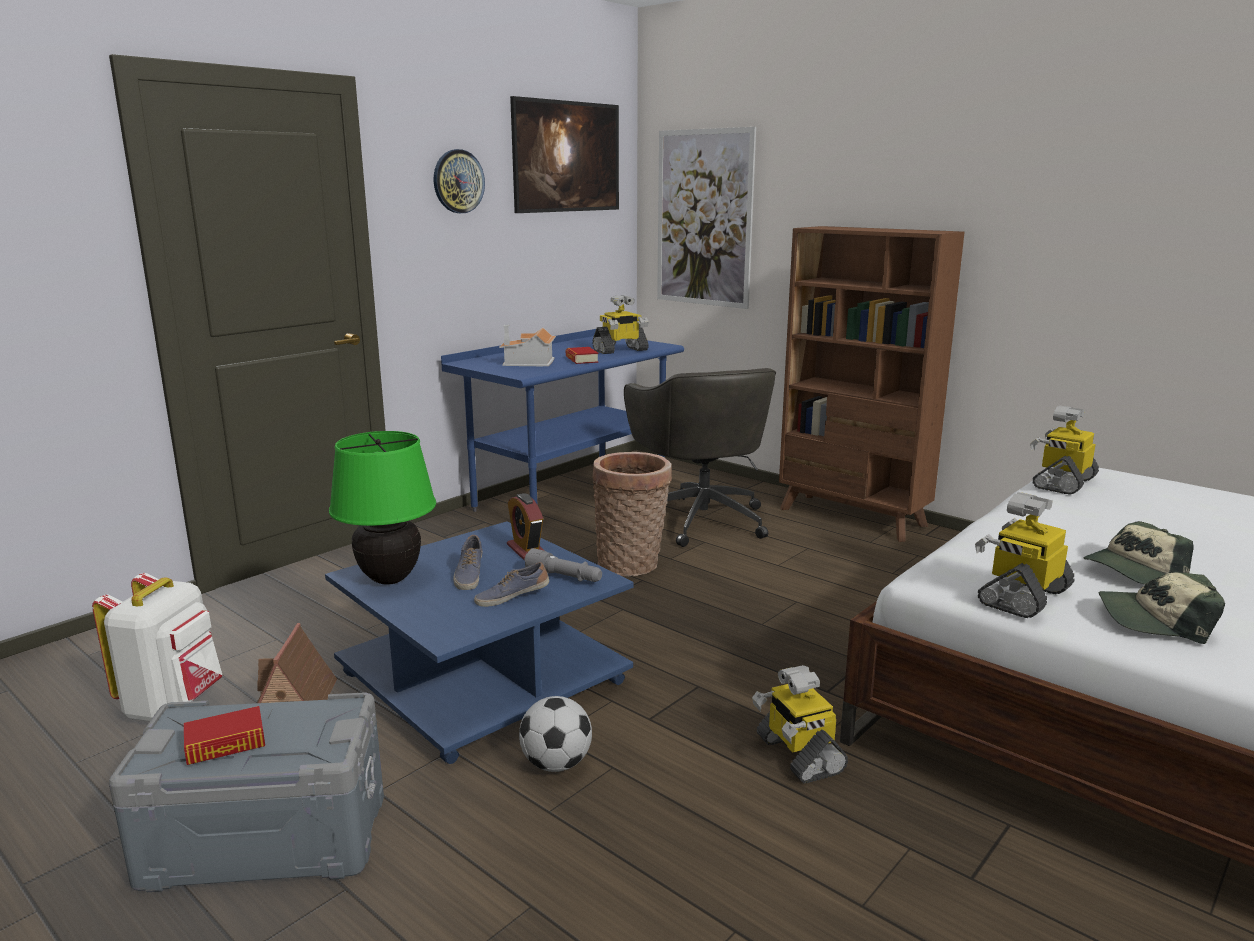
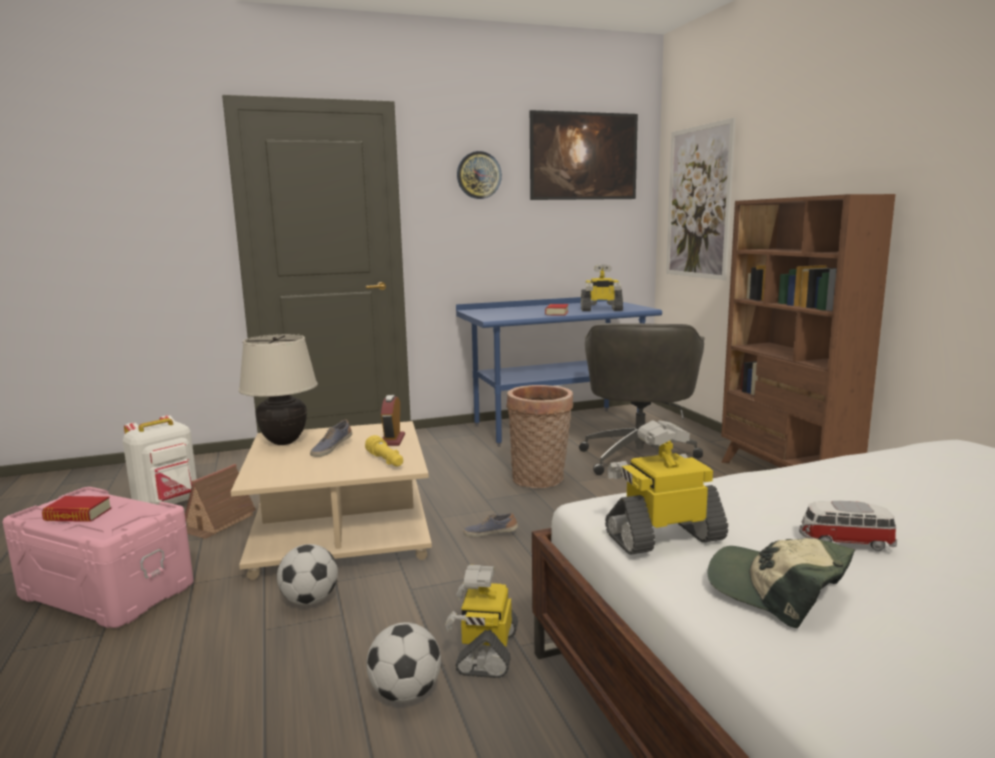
camera: 30 degrees right, 5 degrees down
(267, 837) = (108, 590): grey storage box -> pink storage box
(390, 579) = (284, 442): green table lamp -> beige table lamp
(486, 678) = (343, 532): blue coffee table -> beige coffee table
(512, 597) = (333, 466): shoe -> shoe (490, 534)
(530, 362) = (515, 313): toy house -> none
(564, 578) = (386, 461): grey flashlight -> yellow flashlight
(777, 818) = (405, 693): none -> football
(1062, 483) = (909, 453): toy robot -> none
(1133, 570) = (845, 542): cap -> toy car

